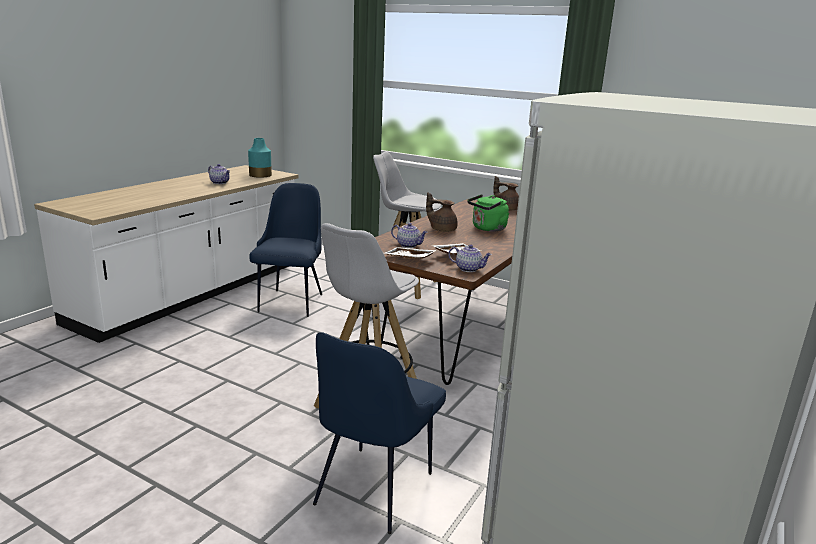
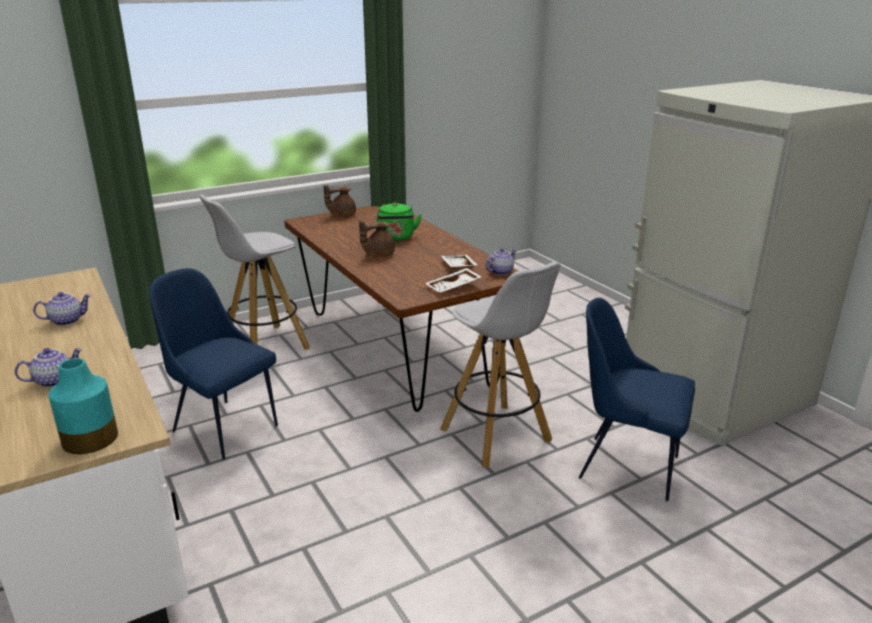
camera: 60 degrees left, 5 degrees up
(260, 175) = (61, 289): turquoise vase -> turquoise vase (89, 438)
(374, 489) = (627, 467): blue chair -> blue chair turned 150 degrees clockwise
(409, 245) = (413, 279): teapot -> teapot (54, 380)

